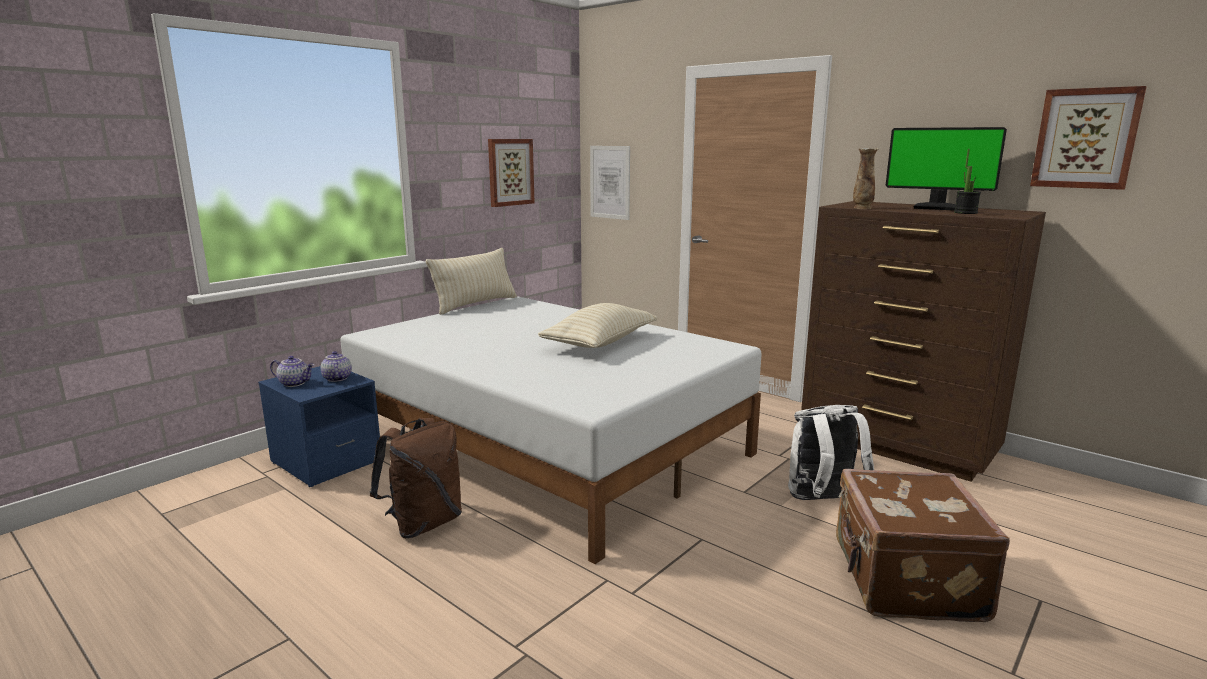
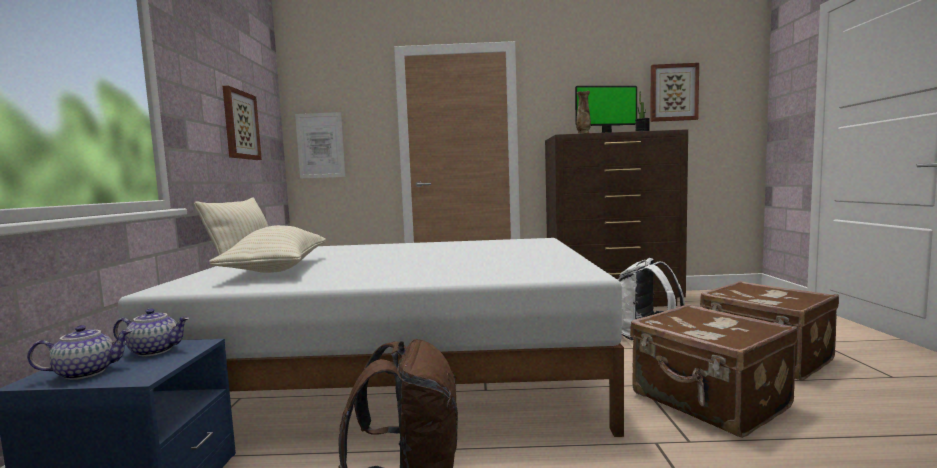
camera: 40 degrees left, 10 degrees down
(336, 378) = (155, 350): teapot -> teapot turned 150 degrees clockwise
(600, 343) = (449, 252): beige pillow -> beige pillow (278, 269)
(724, 580) = (709, 402): none -> brown suitcase

